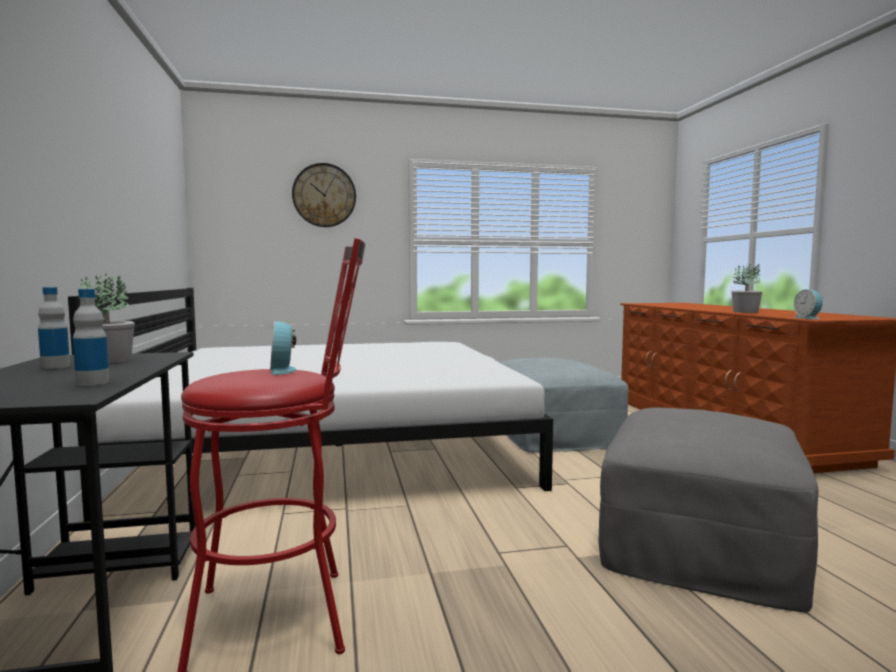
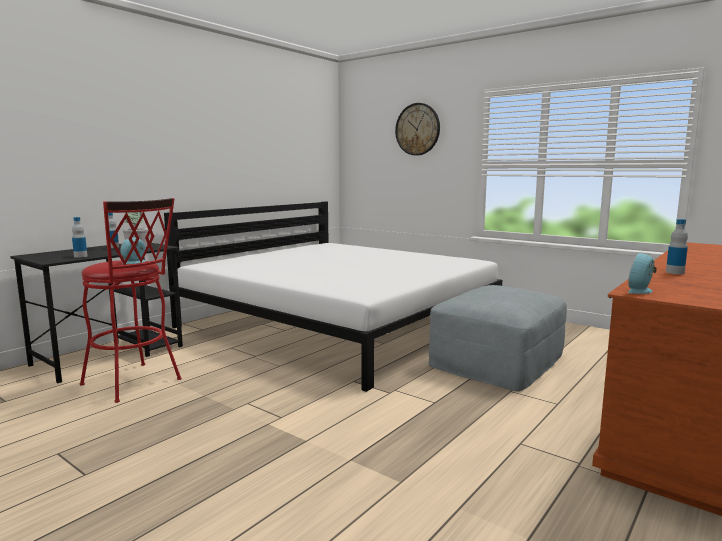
camera: 50 degrees right, 5 degrees up
(700, 539) = (352, 456): grey ottoman -> none
(745, 312) = (675, 272): potted plant -> bottle

